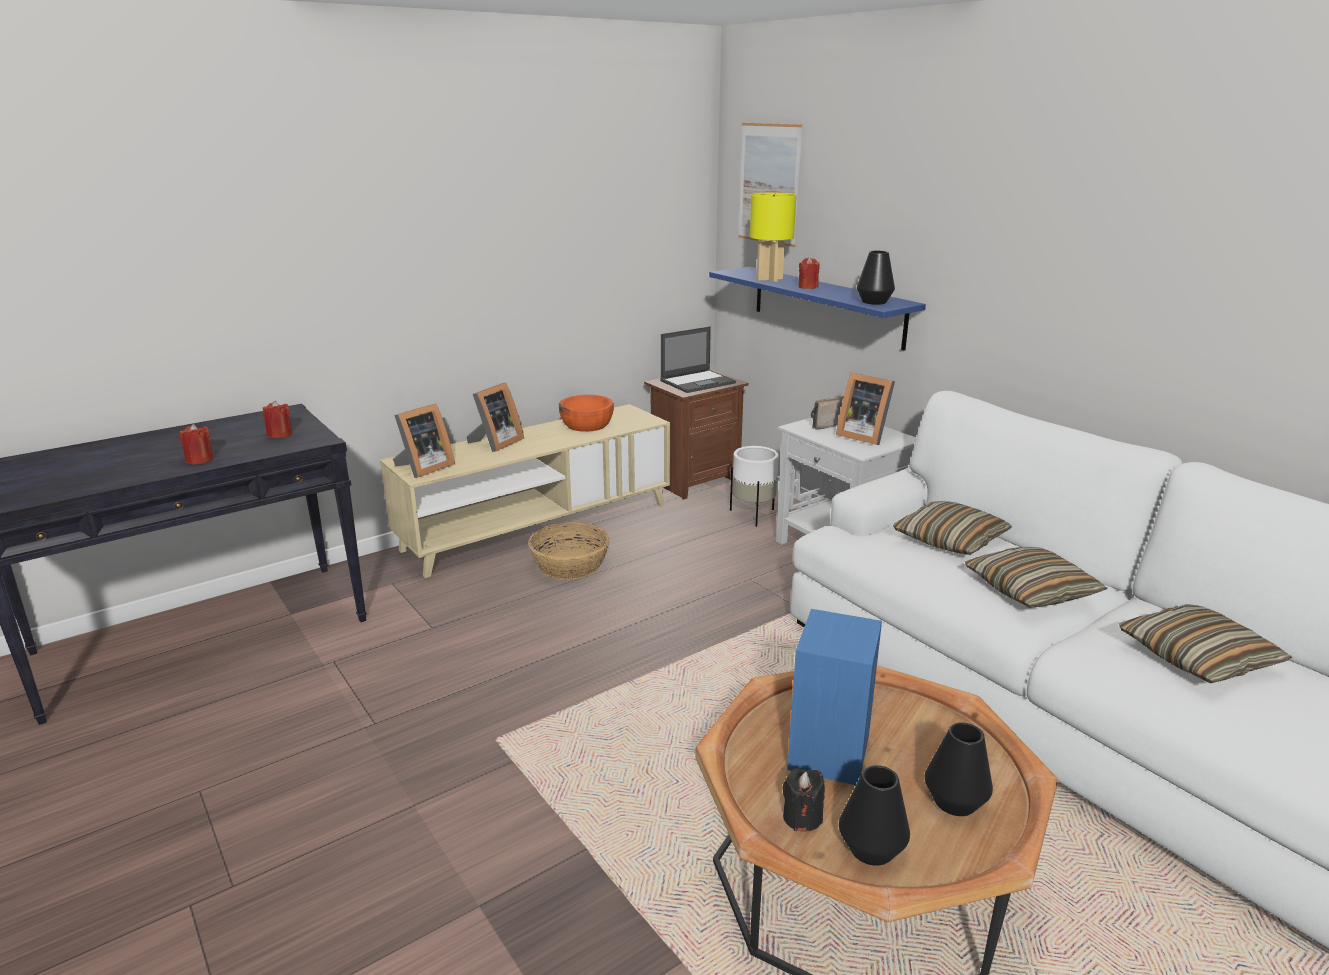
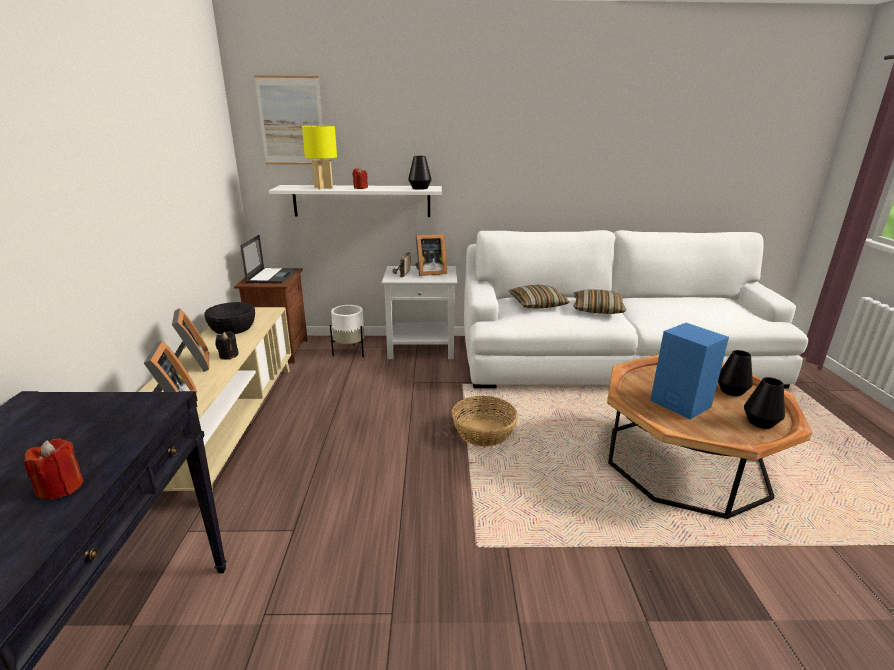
camera: 55 degrees left, 0 degrees up
(280, 434) = (94, 420): red candle -> none
(570, 565) = (305, 433): basket -> basket (484, 432)
(587, 425) = (233, 328): orange bowl -> black bowl
(802, 818) = (731, 430): black candle -> black candle (228, 356)
(826, 306) = (361, 201): blue shelf -> white shelf
(1197, 657) = (673, 307): pillow -> none

